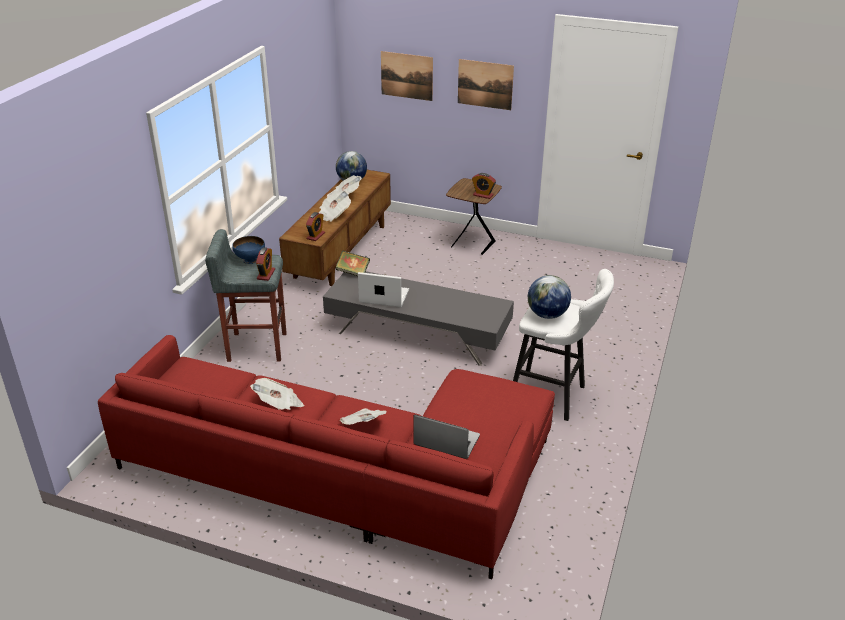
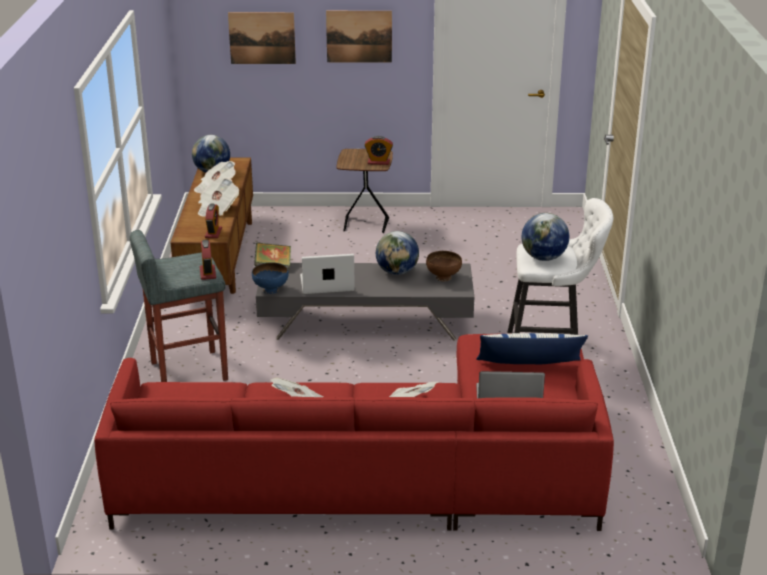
camera: 20 degrees left, 5 degrees down
(250, 260) = (177, 262): blue bowl -> blue bowl (271, 290)
(447, 297) = (397, 272): none -> globe
(482, 310) = (443, 277): none -> brown bowl
(487, 413) = (529, 366): none -> pillow

